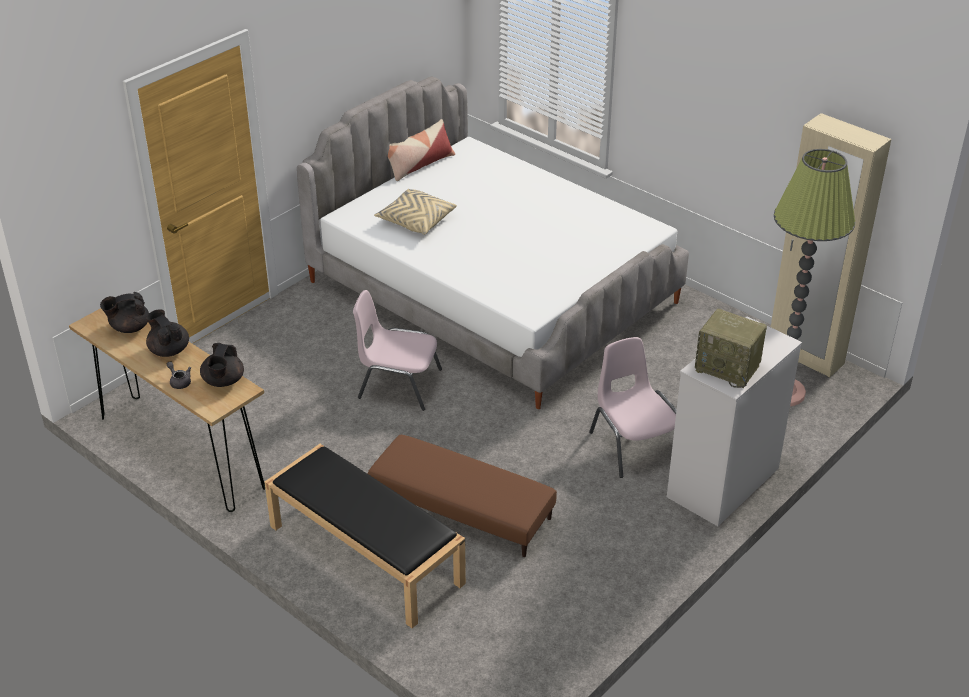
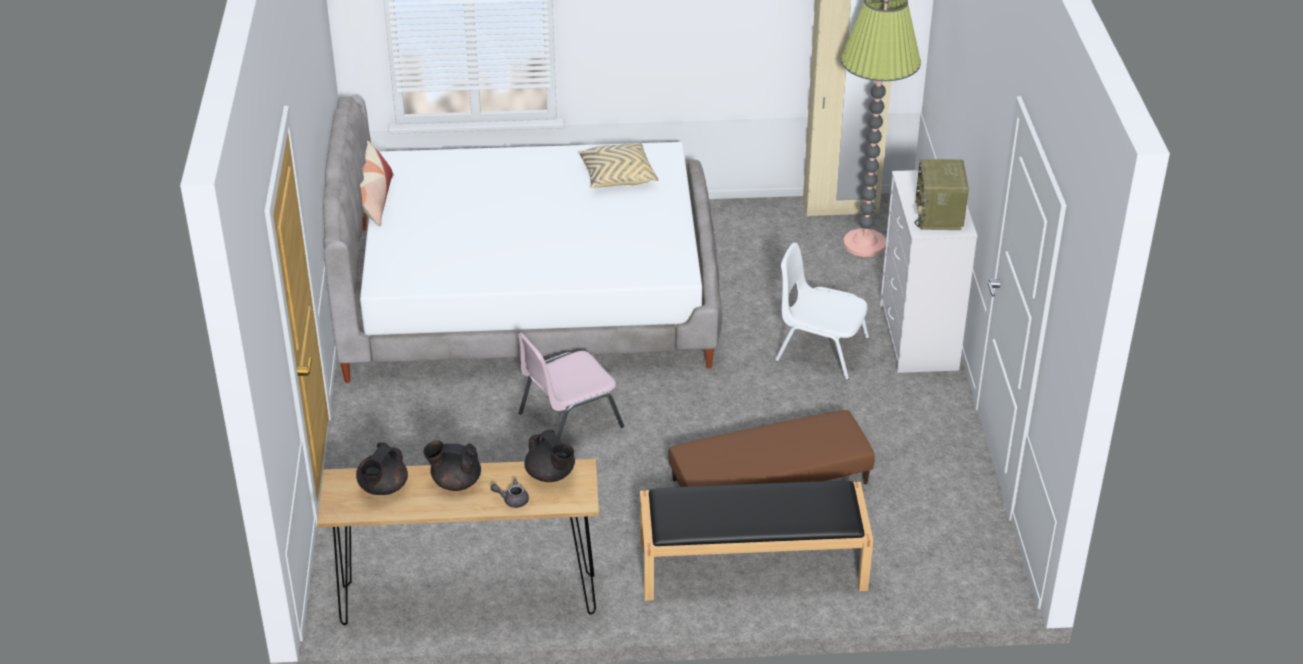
camera: 45 degrees left, 0 degrees up
(416, 221) = (456, 251): beige pillow -> beige pillow (617, 177)
(634, 444) = (820, 349): pink chair -> white chair
(728, 368) = (939, 216): radio -> radio turned 105 degrees clockwise

